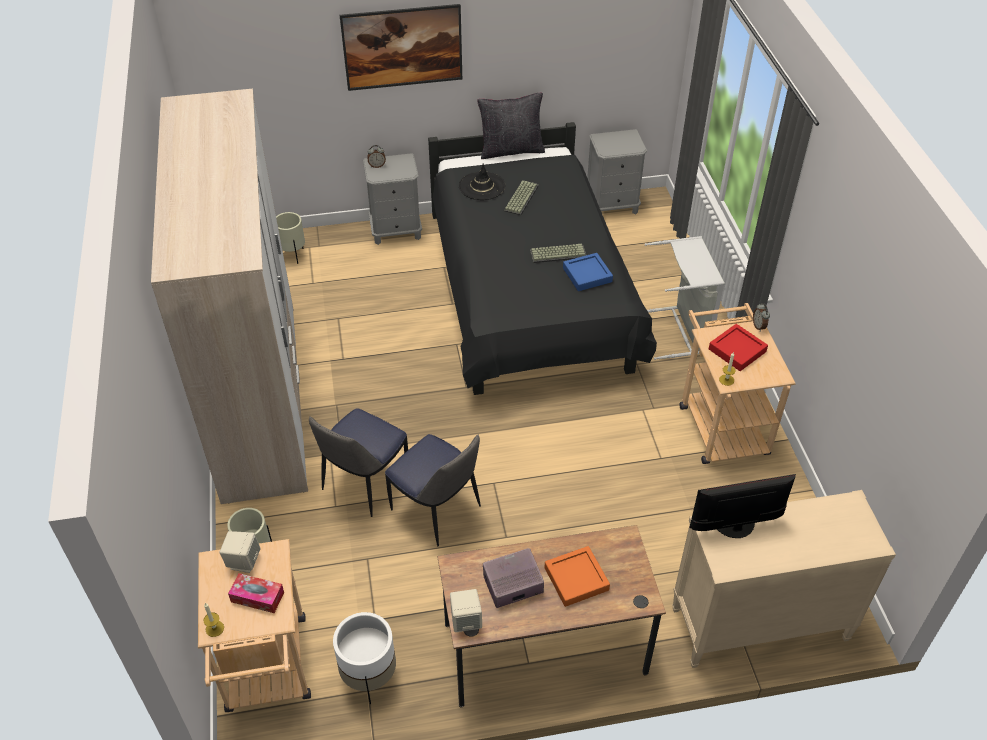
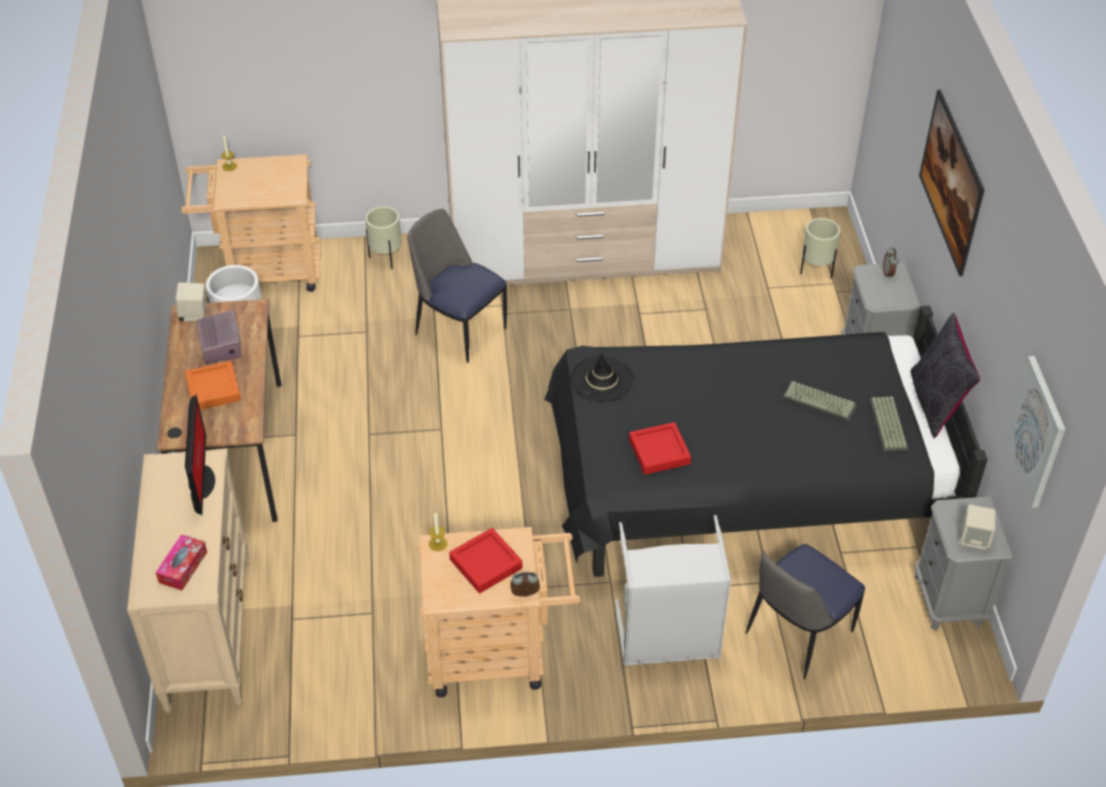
camera: 95 degrees right, 0 degrees up
(243, 561) = (289, 178): beige speaker -> beige speaker (974, 539)
(257, 597) = (251, 187): tissue box -> tissue box (183, 567)
(437, 510) = (413, 383): chair -> chair (797, 635)
(482, 186) = (845, 365): black hat -> black hat (602, 379)
(558, 253) = (703, 428): keyboard -> keyboard (889, 425)
(587, 275) = (659, 452): blue tray -> red tray
(621, 49) = (1036, 432): none -> picture

